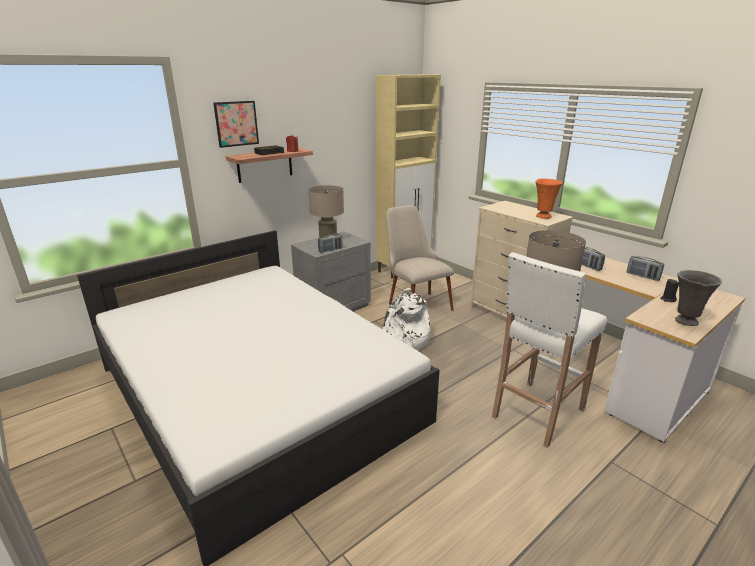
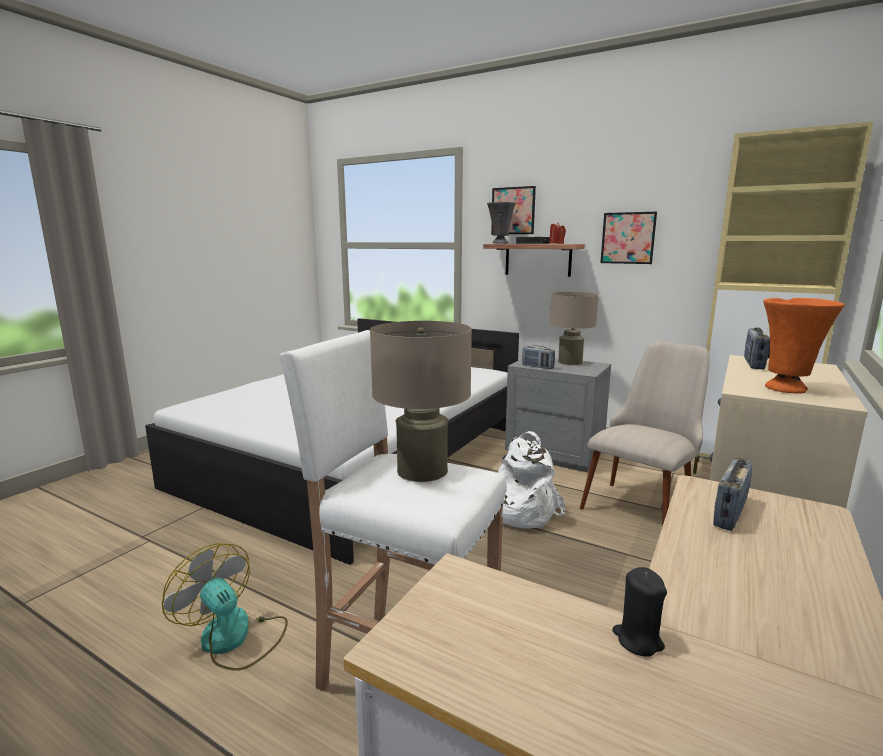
camera: 70 degrees right, 10 degrees down
(325, 140) = (628, 238): none -> picture
(502, 483) = (234, 639): none -> fan
(642, 276) = (791, 603): radio -> radio (753, 364)
(685, 321) = (484, 656): grey vase -> grey vase (500, 243)

